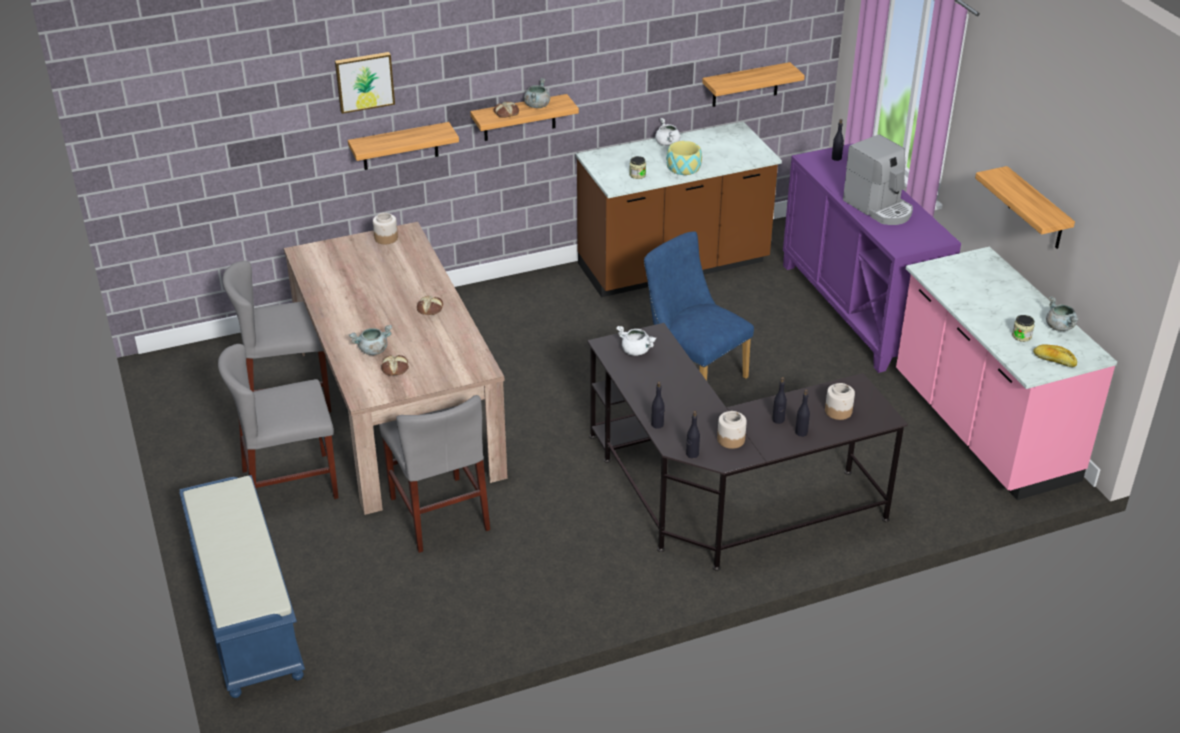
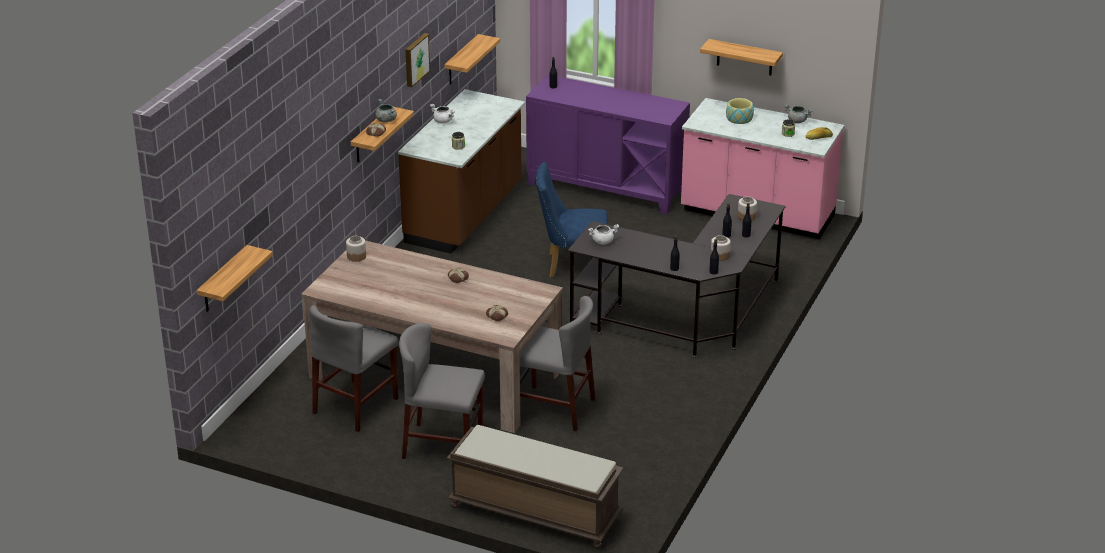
camera: 45 degrees left, 5 degrees down
(245, 612) = (533, 513): blue bench -> brown bench
(290, 484) = (443, 445): grey chair -> grey chair turned 75 degrees clockwise
(364, 81) = (304, 141): picture -> picture (415, 59)
(373, 350) = (467, 314): grey cooking pot -> none
(400, 146) = (321, 187): shelf -> shelf (223, 280)
(684, 167) = (477, 130): bowl -> bowl (739, 118)
(879, 207) = (620, 103): coffee machine -> none

